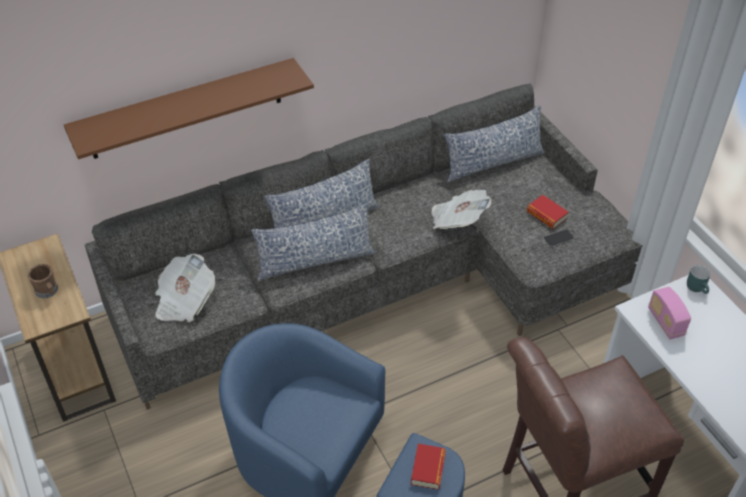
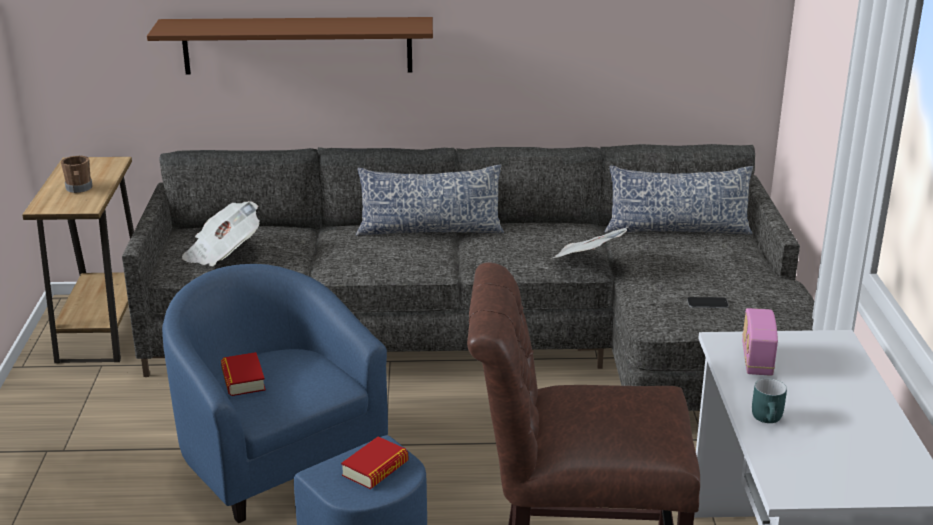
camera: 25 degrees right, 20 degrees down
(314, 260) = (390, 256): pillow -> none
(546, 215) = (708, 282): book -> book (243, 379)
(698, 288) = (833, 343): turquoise mug -> turquoise mug (769, 419)

